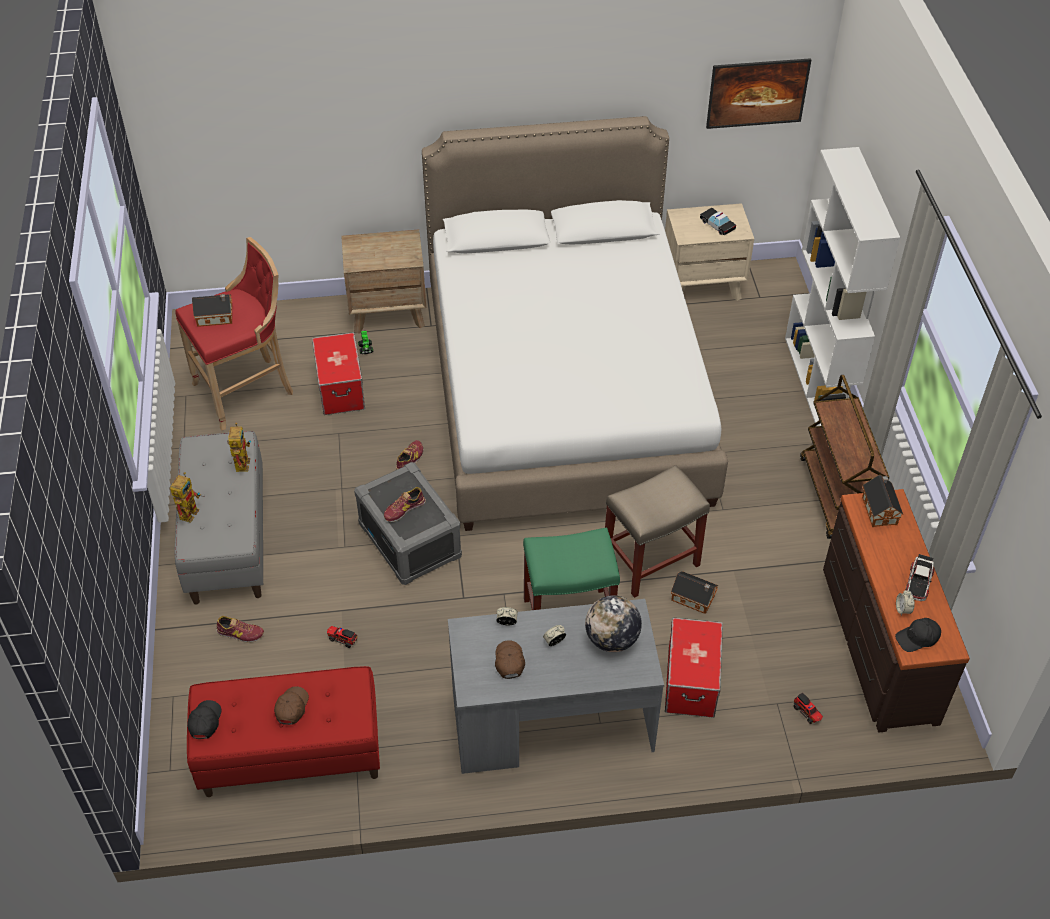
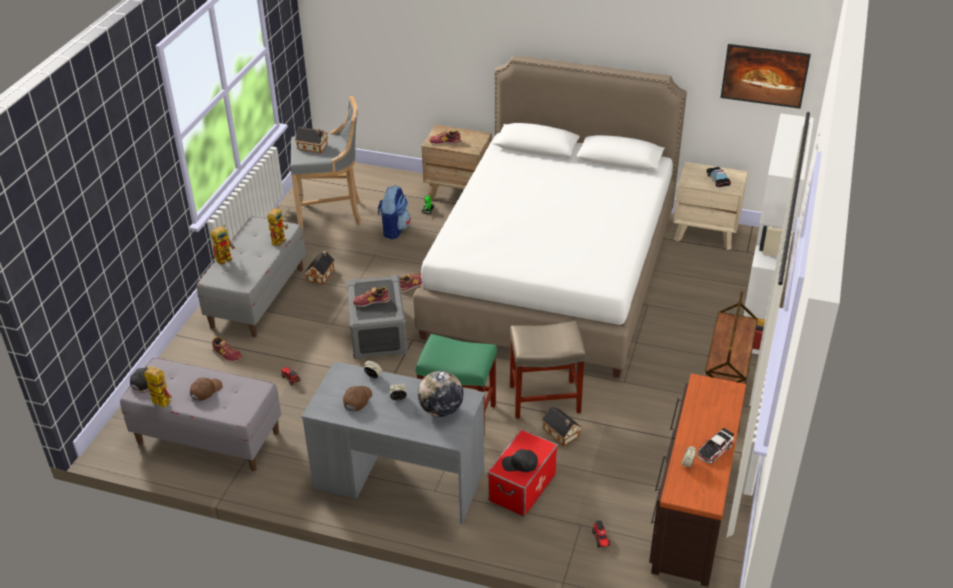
camera: 25 degrees right, 10 degrees down
(240, 745) = (157, 402): none -> toy robot
(247, 390) = (332, 214): red stool -> grey stool
(291, 755) = (208, 437): red bench -> grey bench
(340, 388) = (394, 229): storage box -> backpack
(370, 258) = (445, 142): none -> shoe
(879, 509) = (715, 391): toy house -> toy house (321, 274)
(917, 638) = (686, 487): black cap -> black cap (520, 465)

